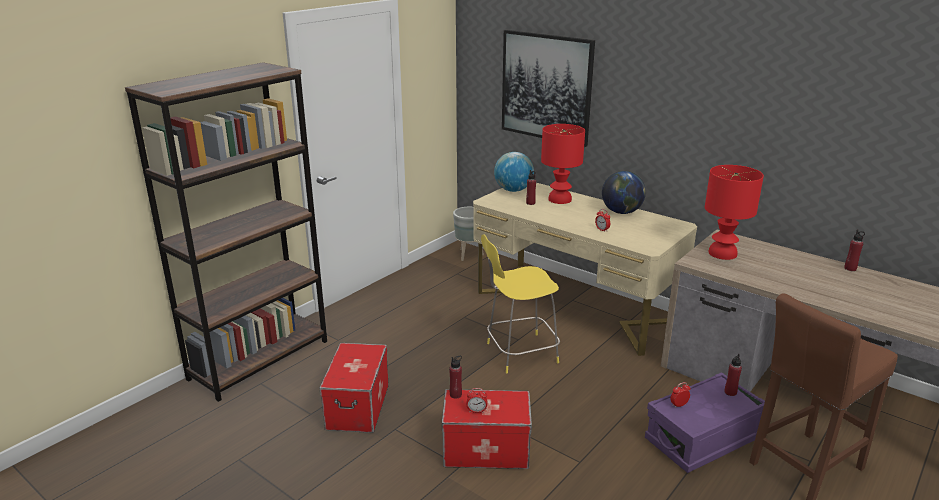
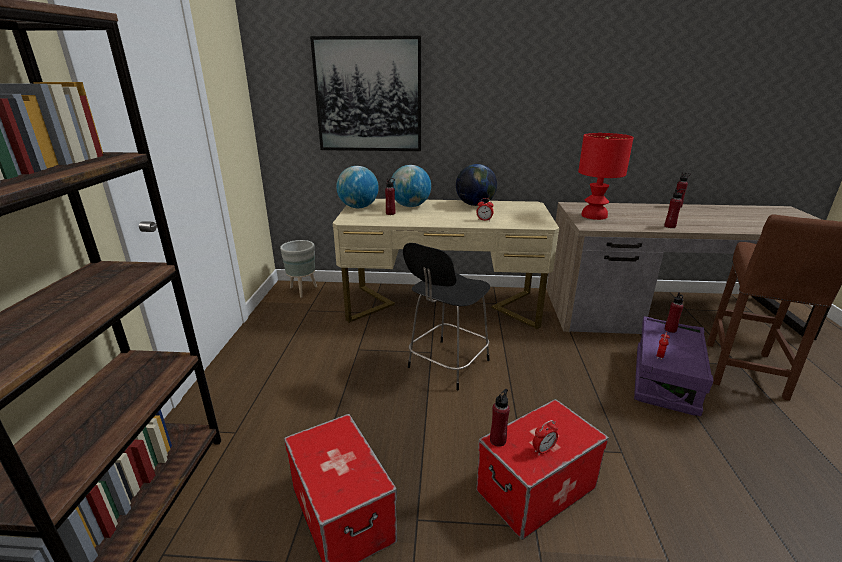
camera: 35 degrees left, 0 degrees up
(519, 353) = (447, 365): yellow chair -> black chair
(559, 199) = (410, 206): red table lamp -> globe
(782, 286) = (670, 226): none -> red bottle

